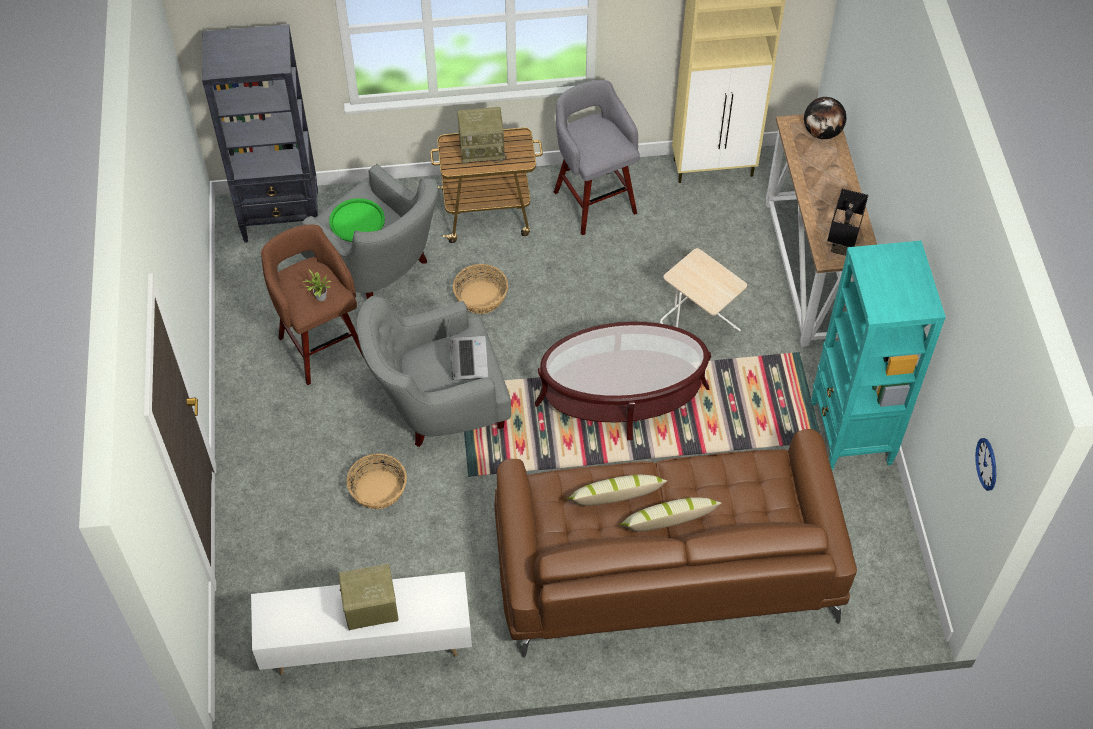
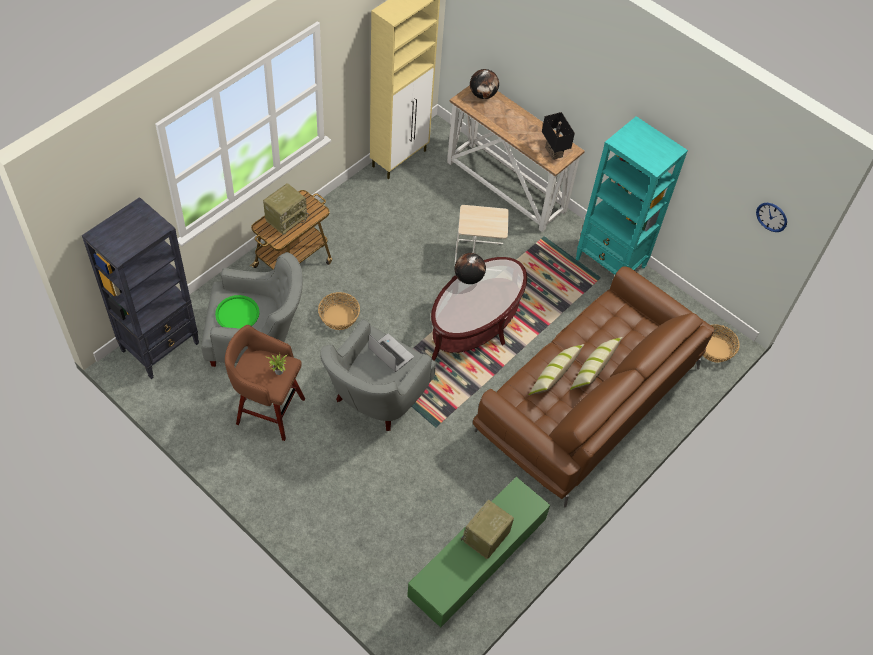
camera: 45 degrees left, 0 degrees up
(367, 645) = (474, 567): white tv stand -> green tv stand
(378, 490) = (391, 473): basket -> basket (714, 350)
(594, 200) = (349, 218): grey stool -> none
(630, 333) = (468, 278): none -> globe

